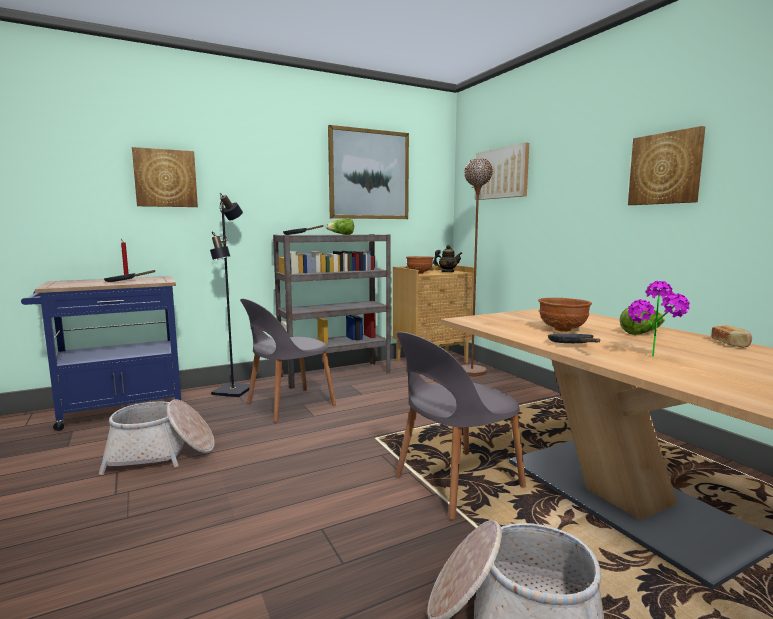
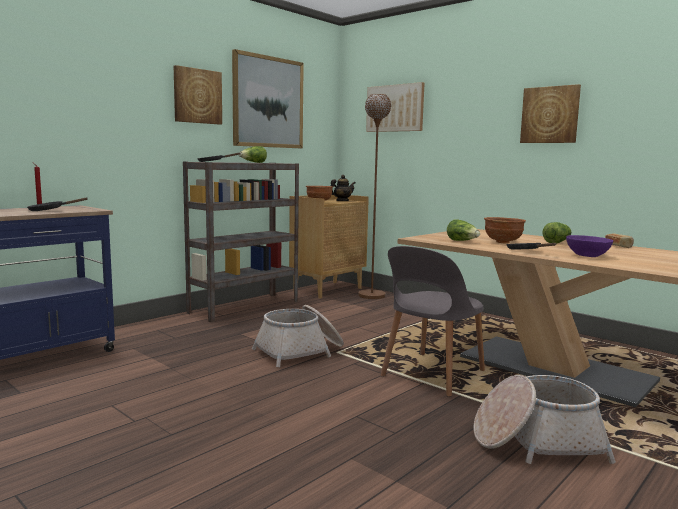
camera: 20 degrees left, 0 degrees up
(162, 454) = (141, 386): basket -> basket (300, 351)
(165, 178) = (74, 96): picture -> picture (197, 96)
(233, 391) = (150, 329): black floor lamp -> none
(288, 405) = (225, 335): grey chair -> none
(511, 326) = (462, 241): none -> lettuce
(654, 358) = (587, 256): potted plant -> purple bowl

